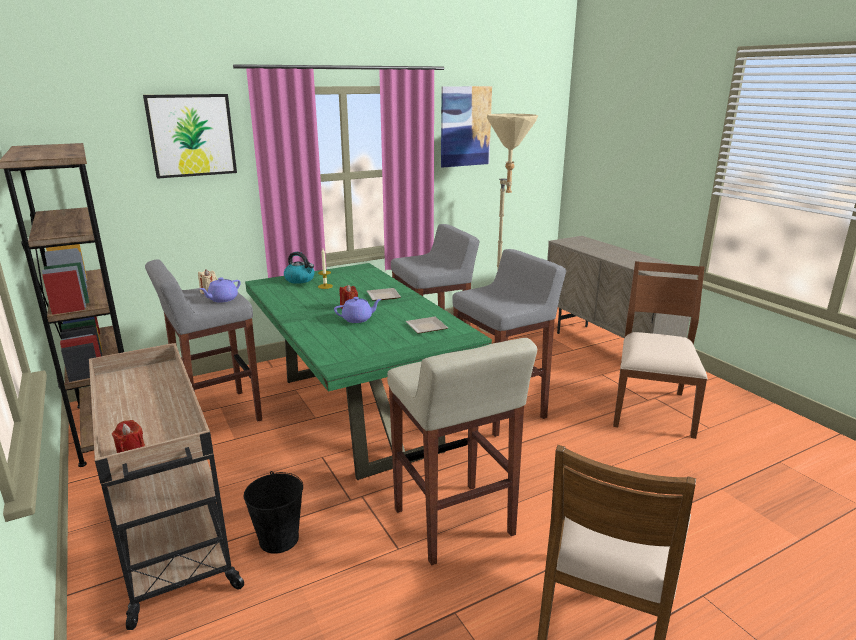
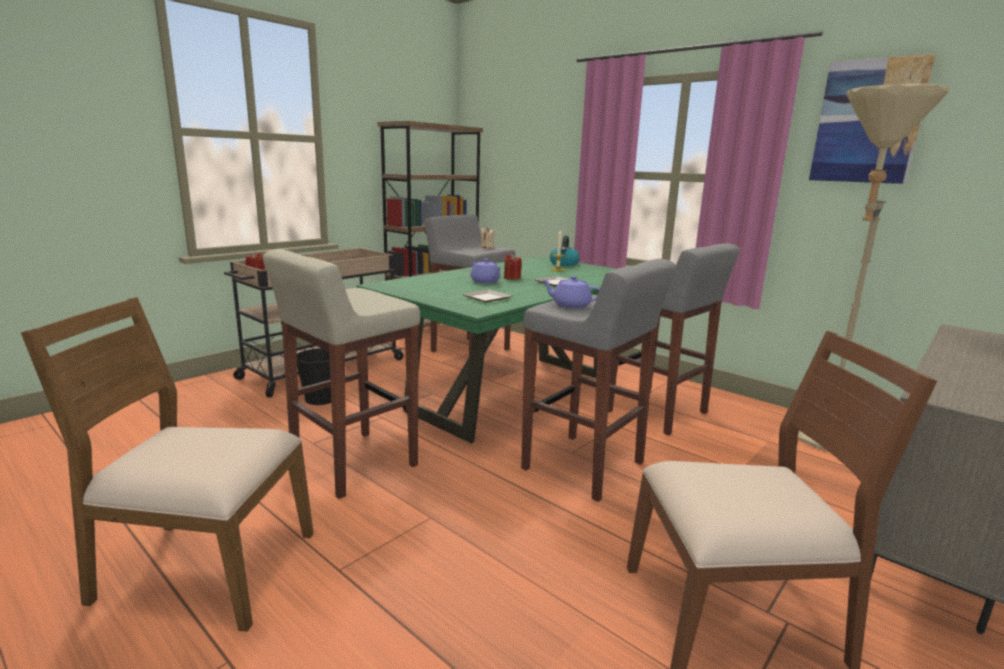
camera: 70 degrees right, 5 degrees down
(191, 135) = (549, 126): picture -> none
(222, 299) = (473, 250): purple teapot -> purple teapot (570, 305)

